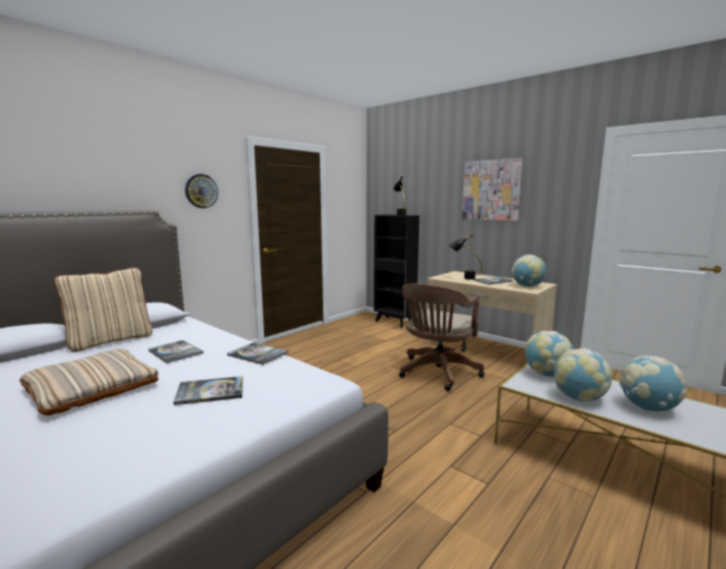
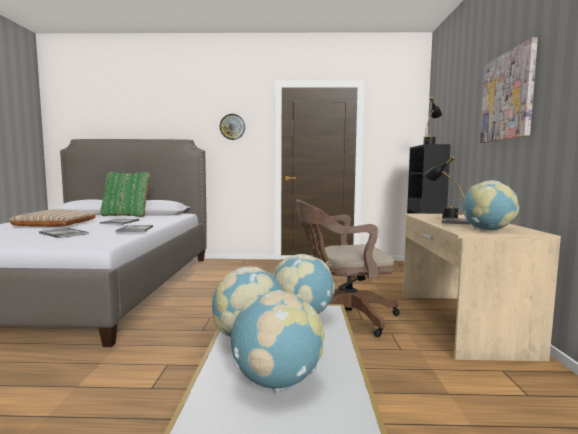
camera: 50 degrees right, 5 degrees down
(110, 340) = (126, 215): beige pillow -> green pillow

